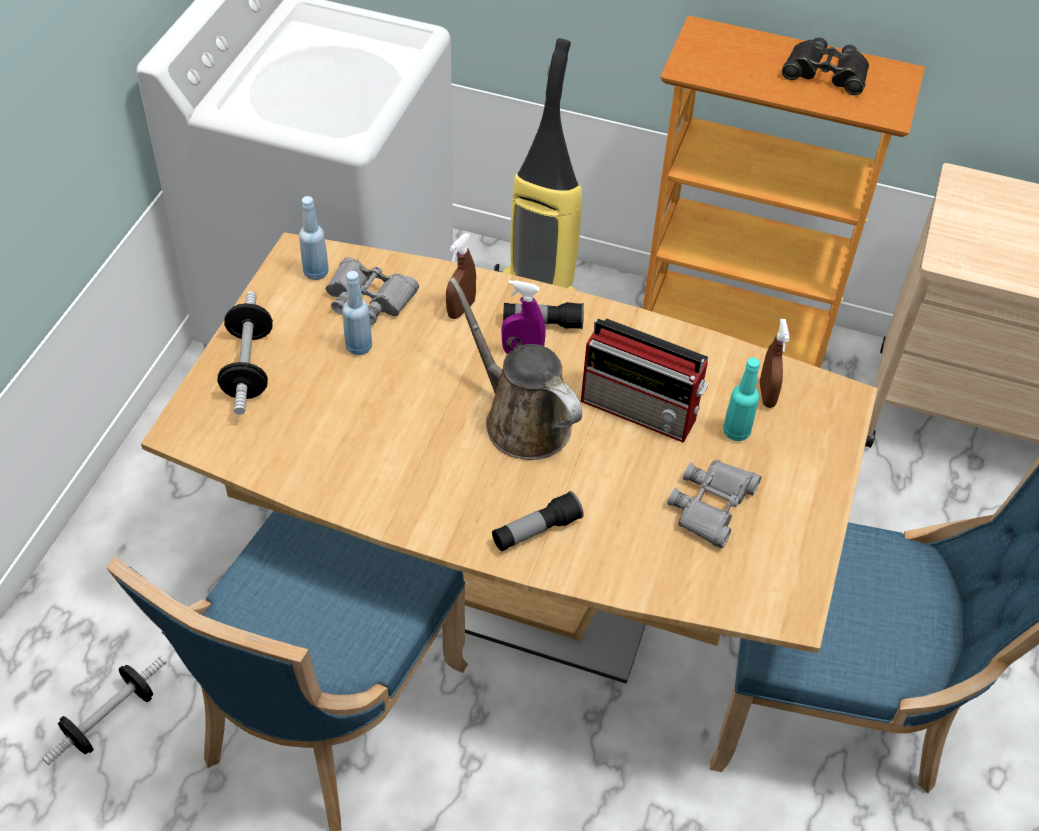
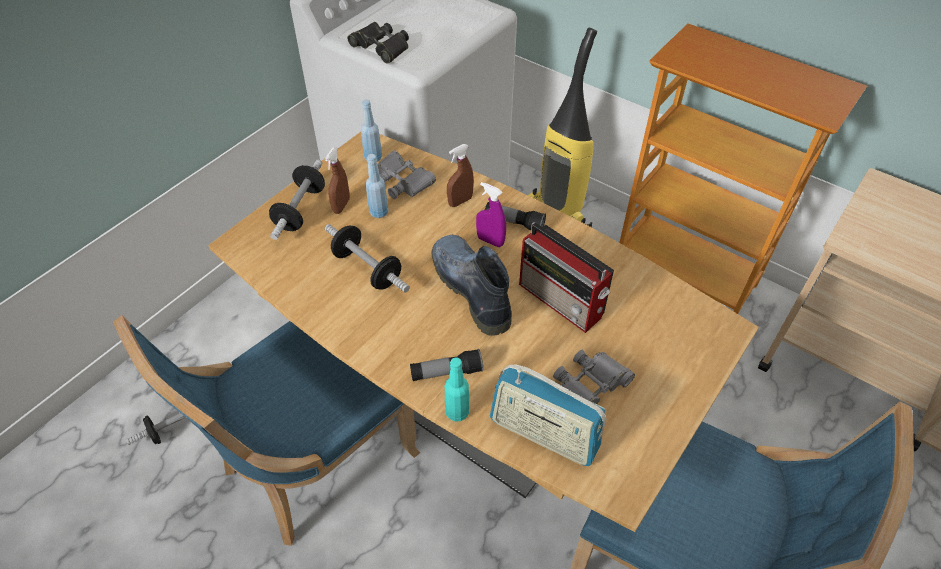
camera: 20 degrees right, 0 degrees up
(378, 426) = (367, 269): none -> dumbbell
(521, 420) = (470, 288): brown watering can -> boot
(680, 573) = (543, 434): none -> radio
(736, 432) = (630, 334): turquoise bottle -> turquoise bottle (457, 412)
(767, 395) = (665, 312): brown spray bottle -> brown spray bottle (341, 206)
(825, 73) = (781, 78): black binoculars -> black binoculars (381, 47)

